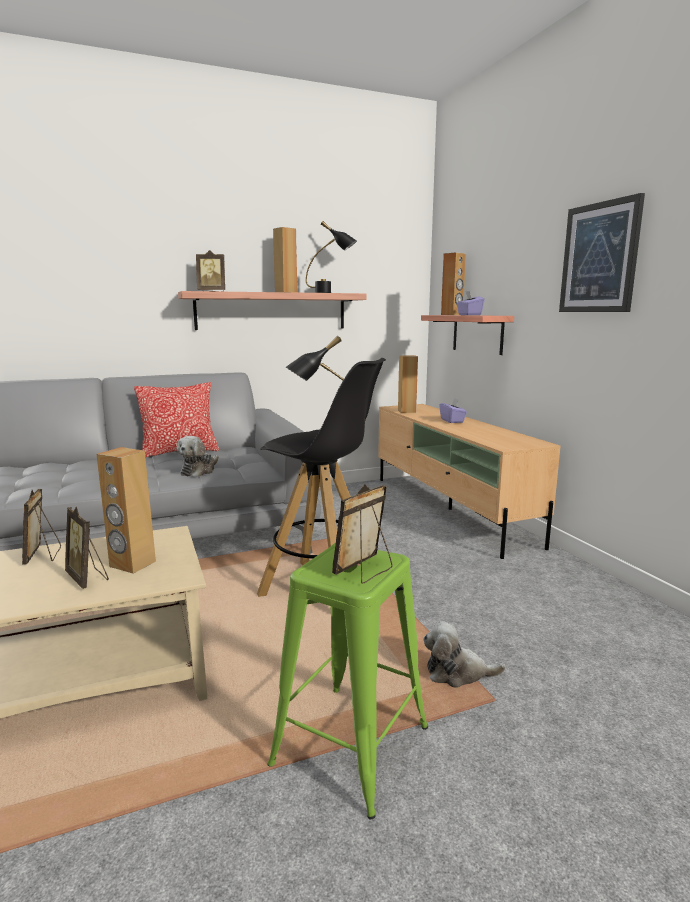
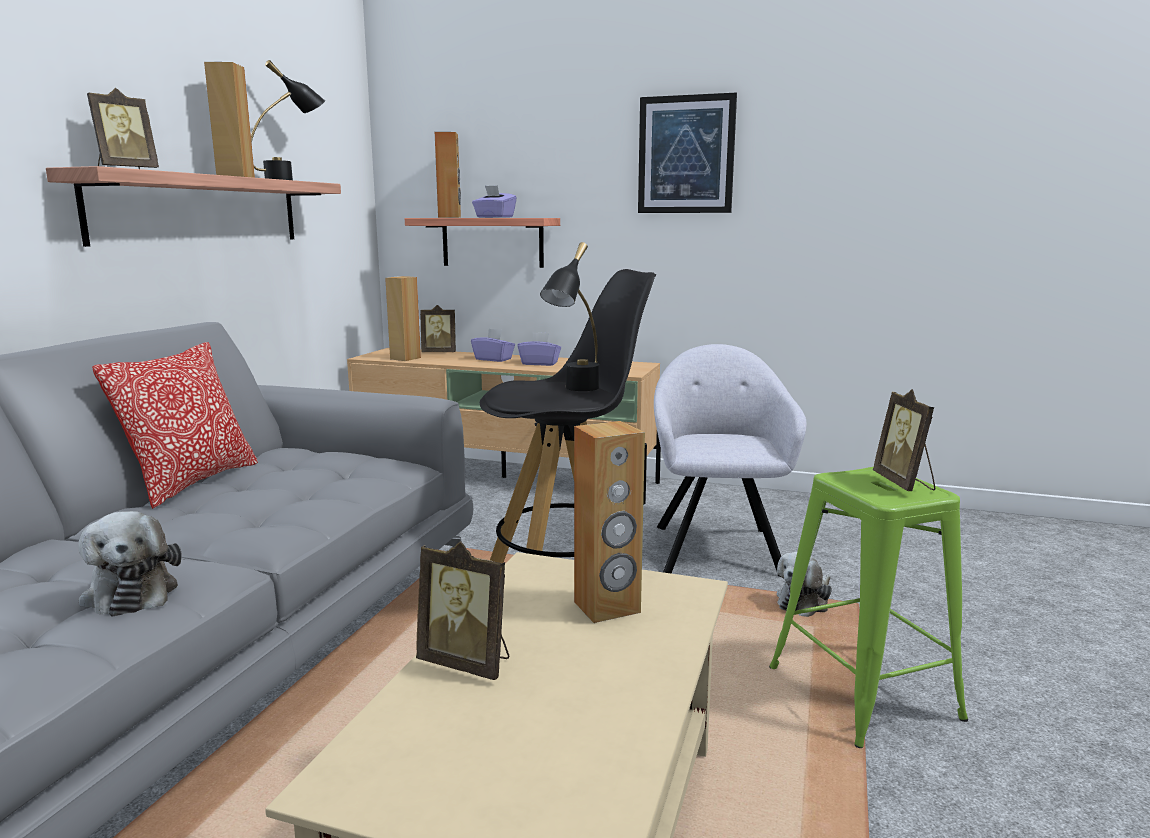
camera: 50 degrees left, 0 degrees up
(88, 578) = (615, 643): picture frame -> picture frame (439, 353)
(199, 470) = (322, 493): plush toy -> plush toy (131, 592)
(470, 429) = (540, 363): none -> purple tissue box
(485, 607) = (717, 547): none -> grey armchair

